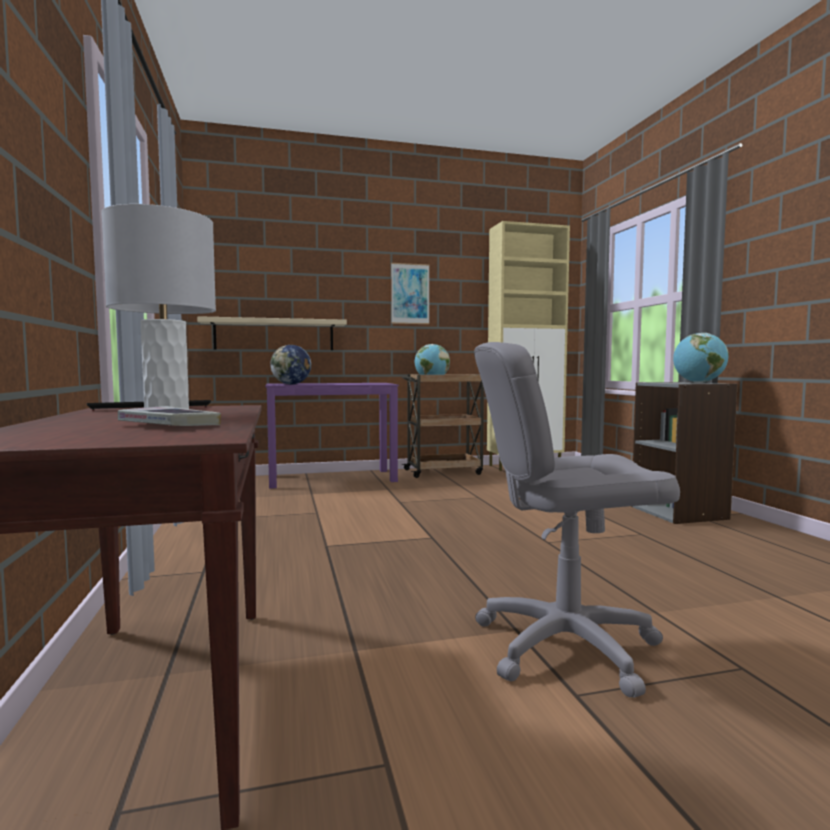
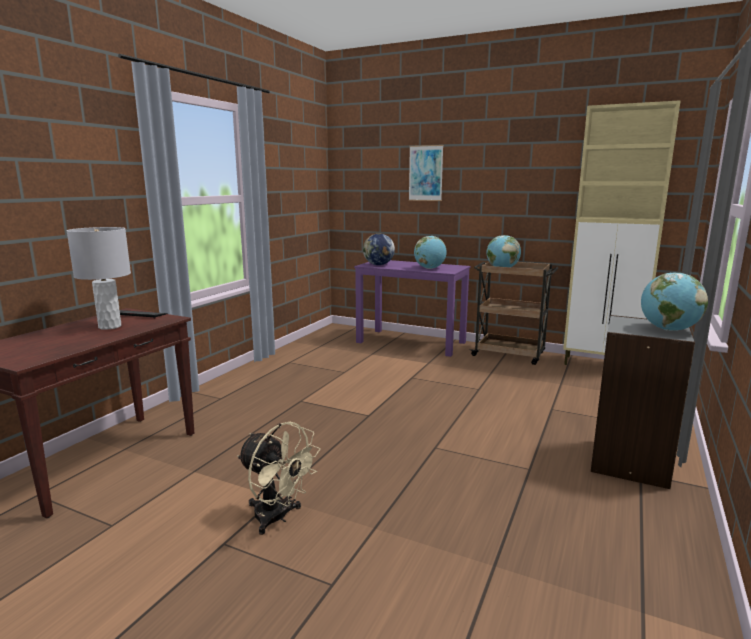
camera: 40 degrees right, 10 degrees up
(169, 425) = (61, 344): book -> none
(274, 335) = (384, 220): beige shelf -> none
(358, 383) = (429, 268): none -> globe
(410, 294) = (499, 183): picture -> picture (425, 173)
(565, 645) = (278, 518): grey office chair -> beige fan

